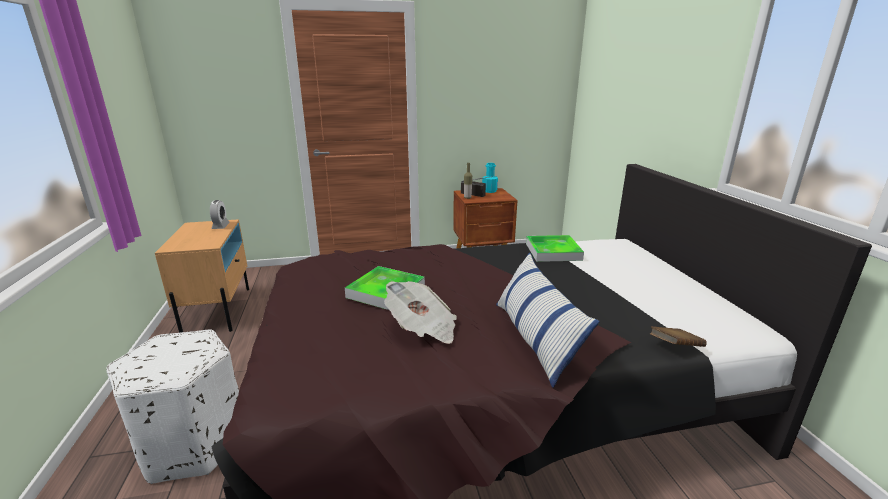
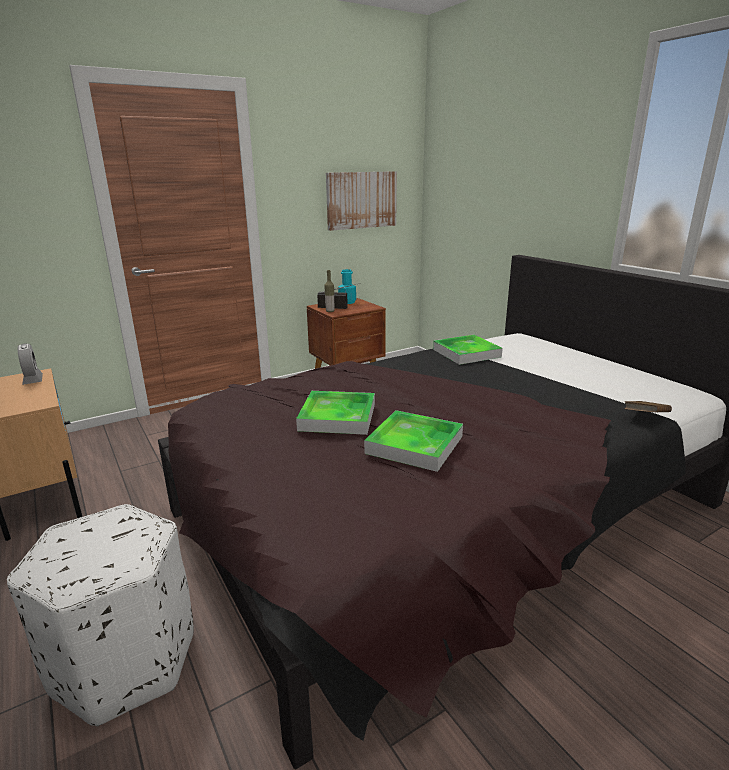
camera: 20 degrees left, 0 degrees up
(423, 328) = (414, 445): newspaper -> tray
(513, 103) = (361, 200): none -> picture
(535, 338) = (528, 433): pillow -> none

